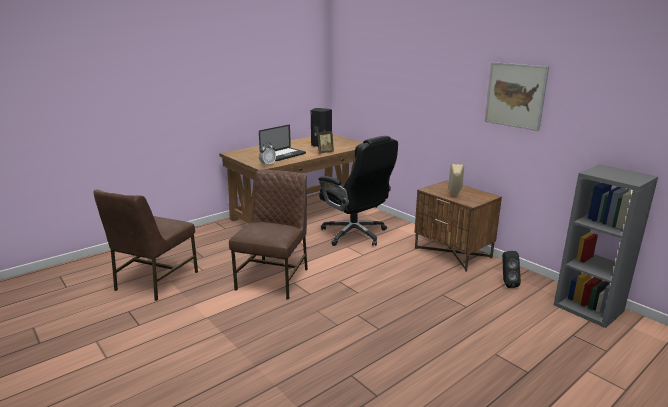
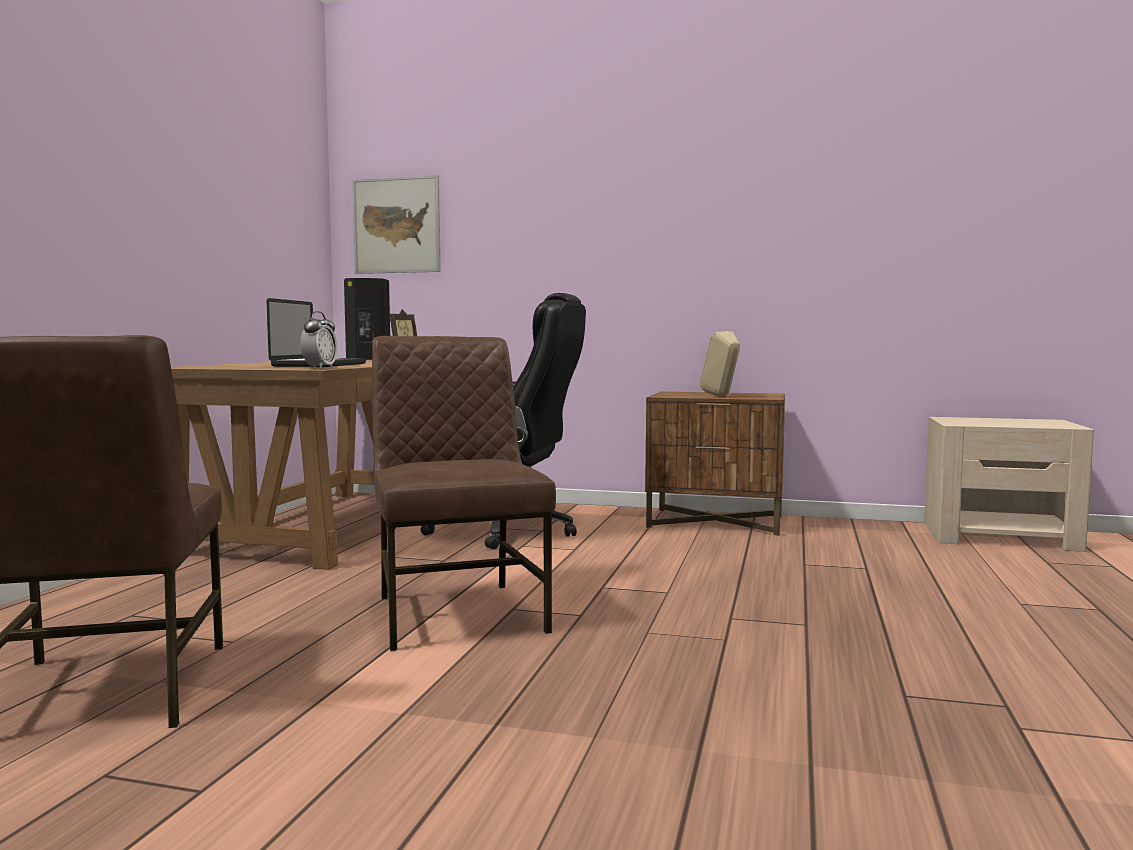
camera: 35 degrees left, 15 degrees down
(507, 283) = (858, 535): black speaker -> none
(515, 95) = (785, 210): picture -> picture (396, 225)
(589, 308) = (1000, 536): grey bookcase -> beige nightstand

